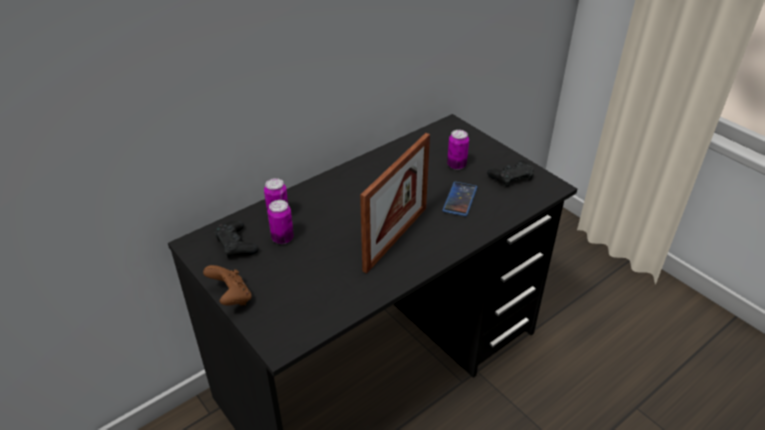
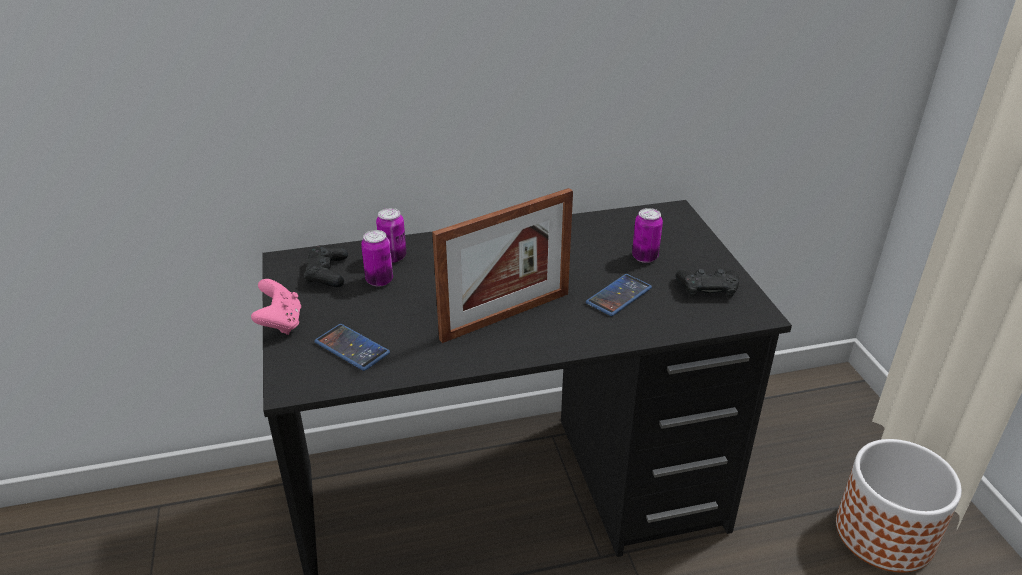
camera: 25 degrees right, 5 degrees down
(231, 298) = (280, 323): brown game controller -> pink game controller
(303, 299) = (352, 348): none -> phone
(617, 301) = (884, 534): none -> planter

